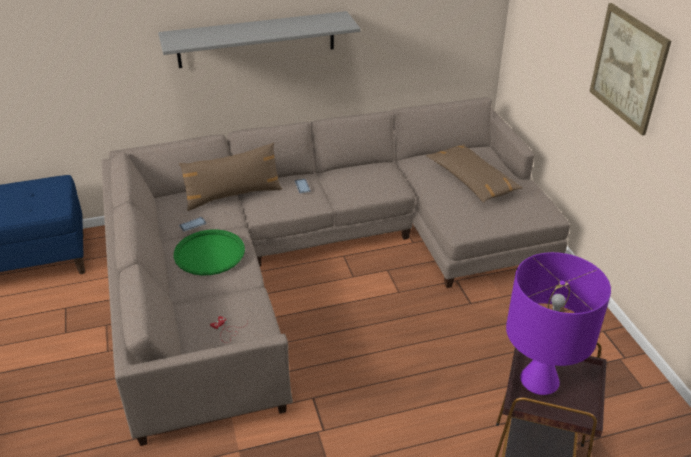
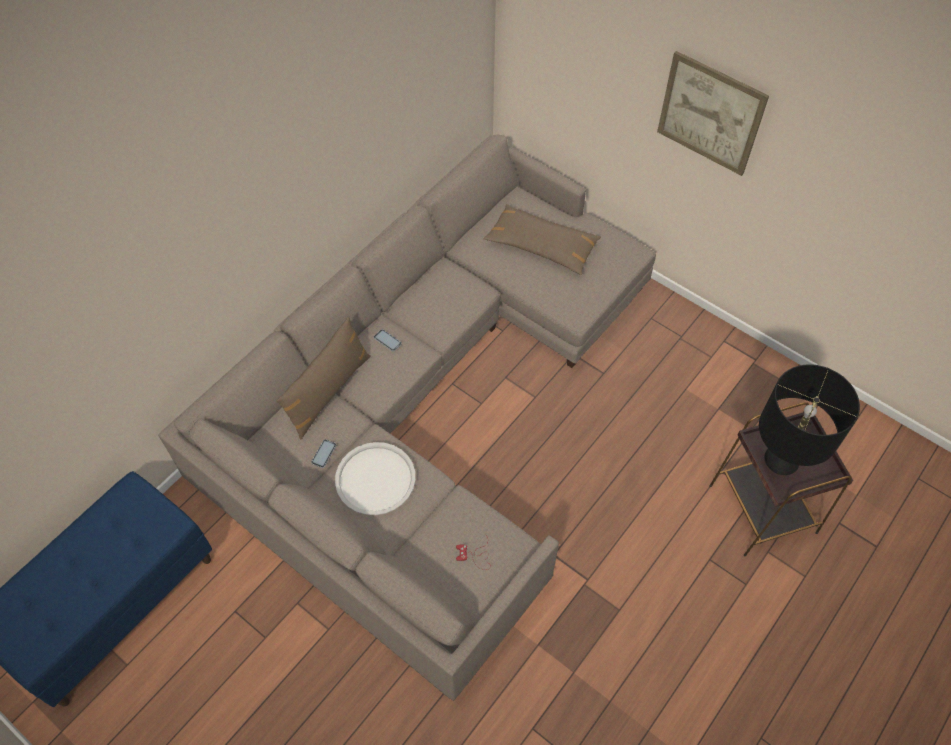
camera: 35 degrees left, 20 degrees up
(209, 253) = (375, 479): green tray -> white tray
(256, 39) = (280, 214): grey shelf -> none
(538, 383) = (780, 462): purple table lamp -> black table lamp

